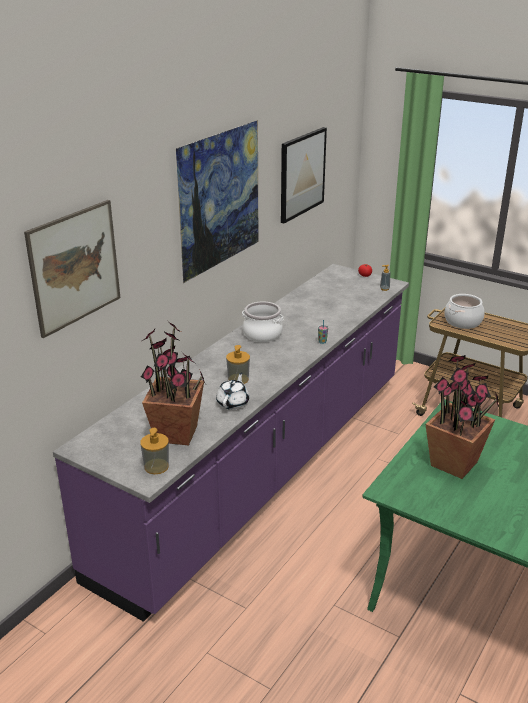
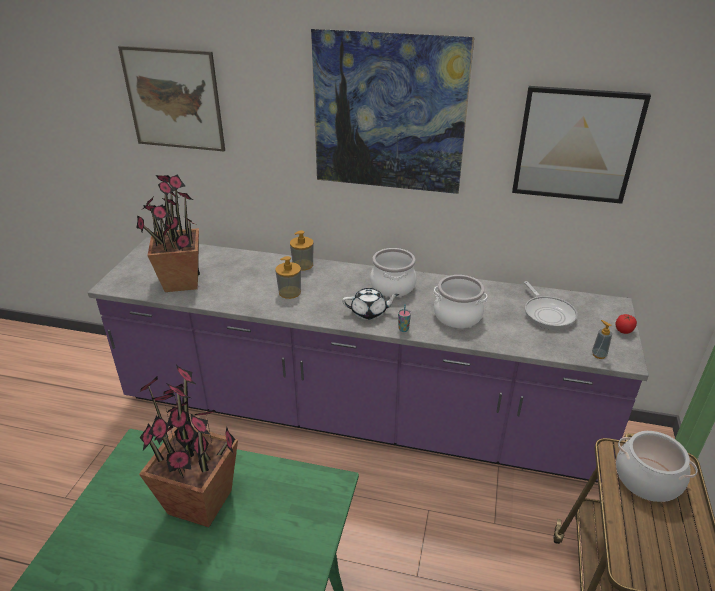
camera: 70 degrees right, 5 degrees up
(156, 466) = (130, 284): soap dispenser -> soap dispenser (303, 265)
(233, 403) = (243, 299): white teapot -> white teapot (369, 312)
(318, 319) = (457, 316): none -> cooking pot
(334, 291) = (547, 314): none -> frying pan

